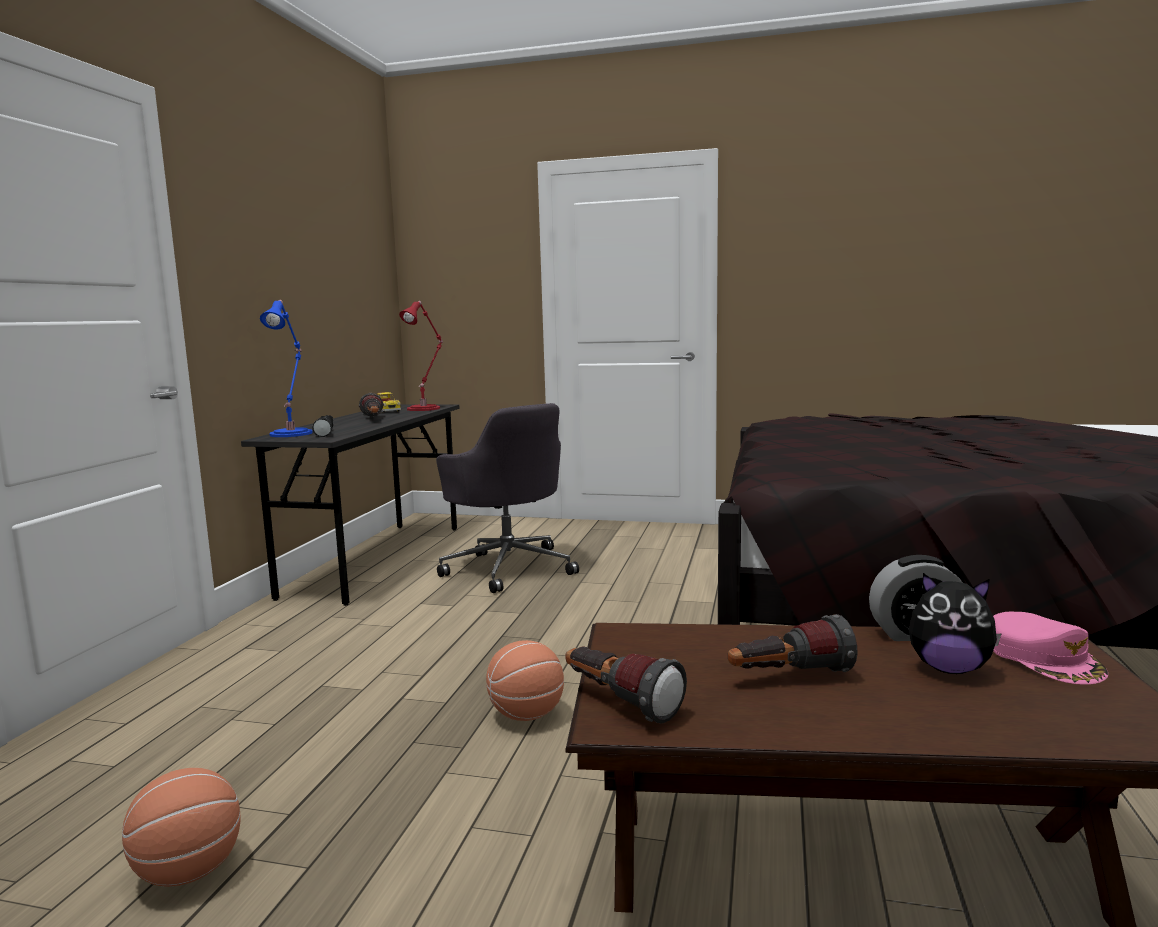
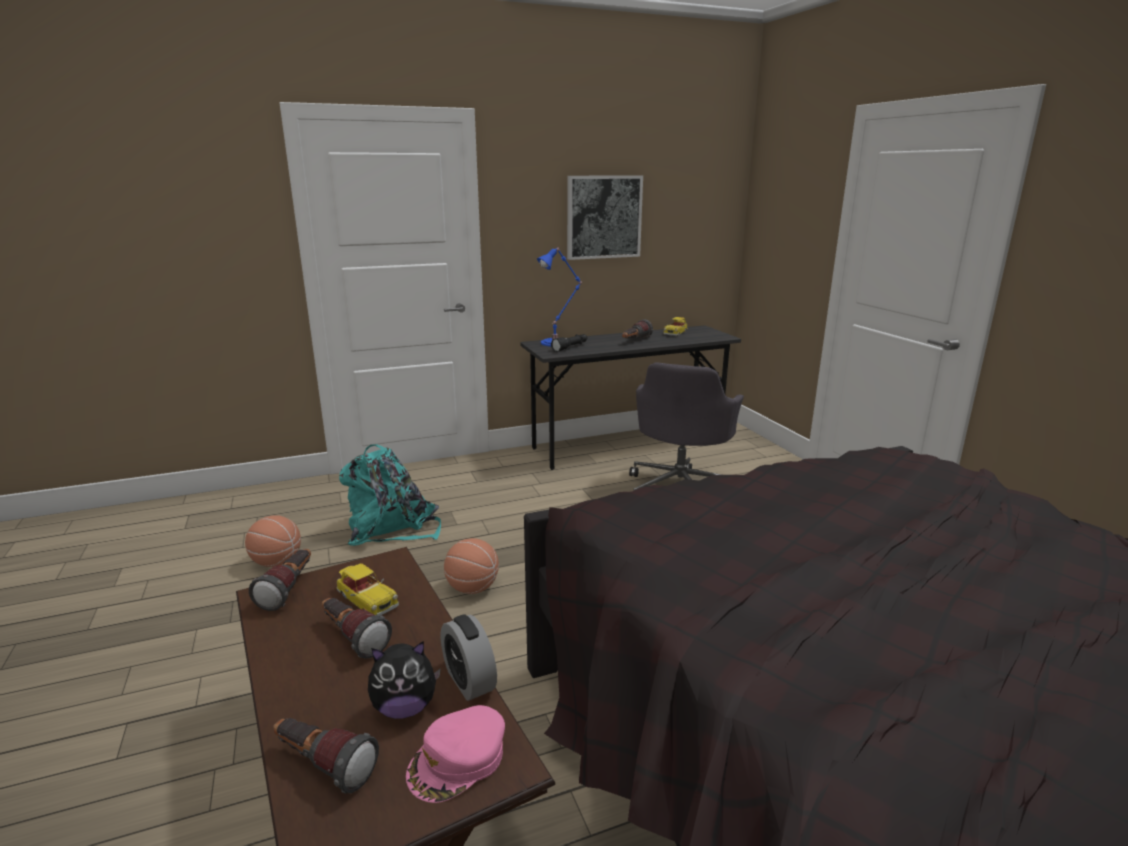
camera: 55 degrees right, 10 degrees up
(284, 737) = (392, 528): none -> turquoise backpack
(297, 267) = (603, 217): none -> picture
(425, 408) = (702, 338): red table lamp -> none
(704, 659) = (366, 599): none -> toy car
(949, 668) = (405, 707): plush toy -> plush toy turned 90 degrees counterclockwise
(1040, 722) = (323, 766): none -> flashlight

